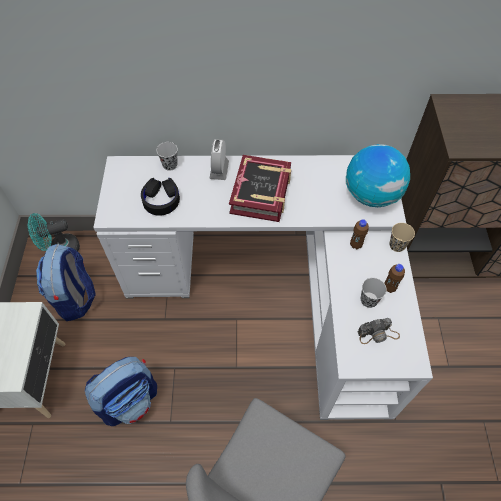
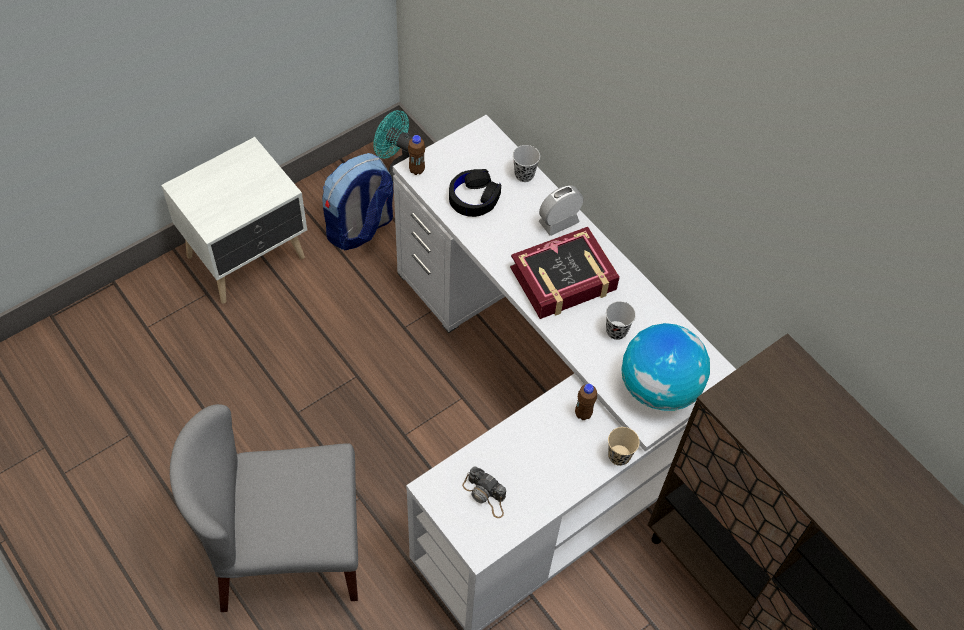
camera: 50 degrees right, 0 degrees up
(130, 400) = (291, 360): backpack -> none
(368, 300) = (520, 464): black cup -> black cup (616, 331)
(389, 288) = (553, 477): brown bottle -> brown bottle (417, 170)

